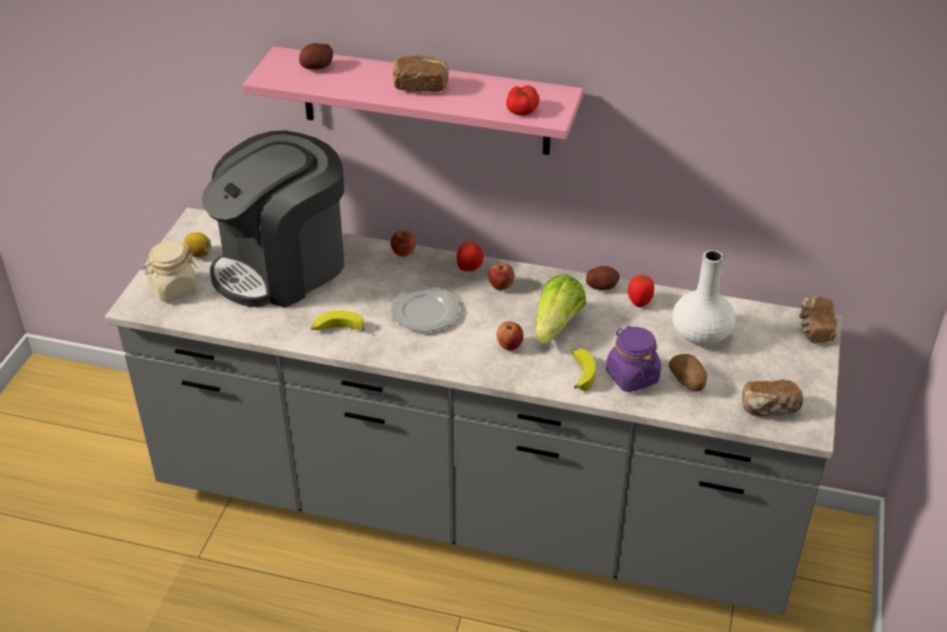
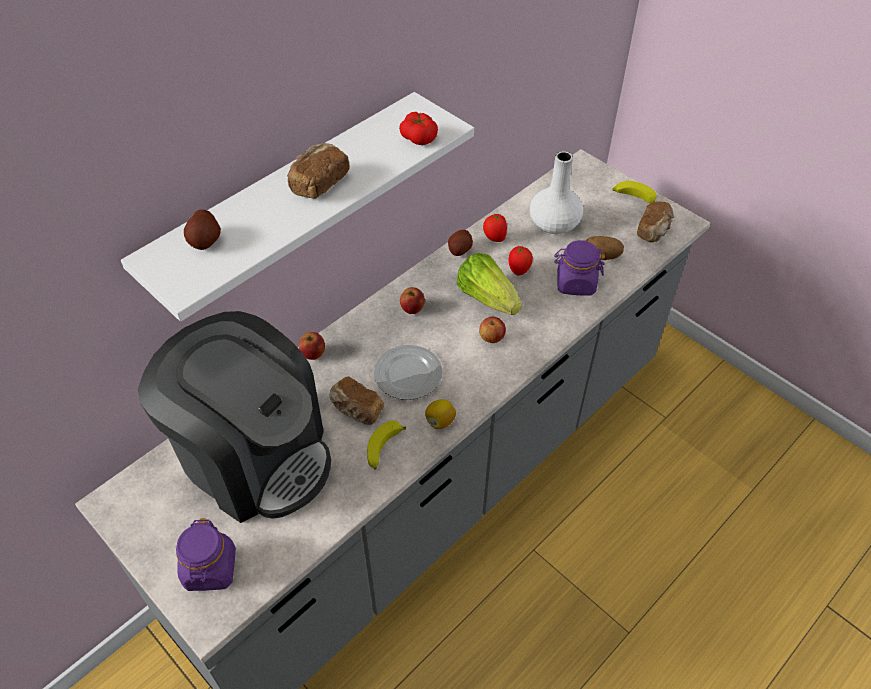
camera: 60 degrees left, 10 degrees up
(174, 289) = (210, 569): beige jar -> purple jar
(198, 254) = (170, 523): lemon -> lemon (440, 421)
(282, 266) = (254, 455): coffee machine -> coffee machine turned 45 degrees counterclockwise
(425, 101) = (287, 202): pink shelf -> white shelf
(469, 269) = (373, 318): tomato -> tomato (519, 270)
(580, 373) = (553, 310): banana -> banana (633, 197)
(814, 329) = (587, 168): bread -> bread (356, 410)

